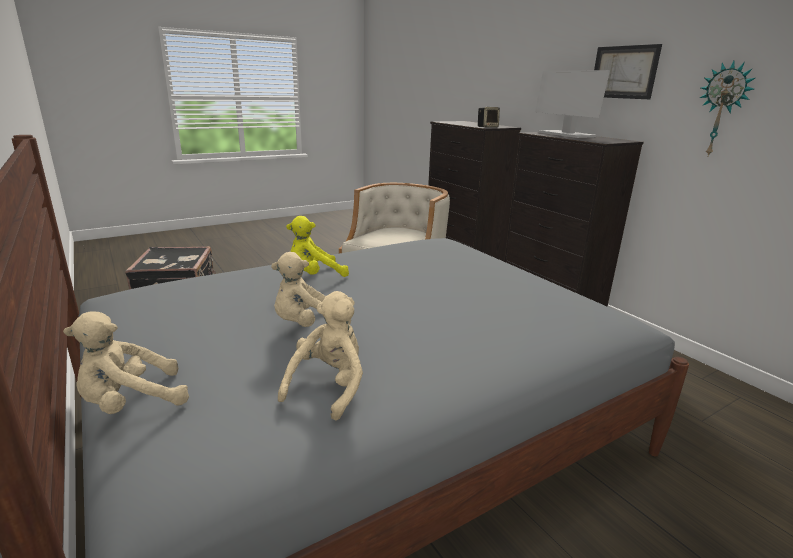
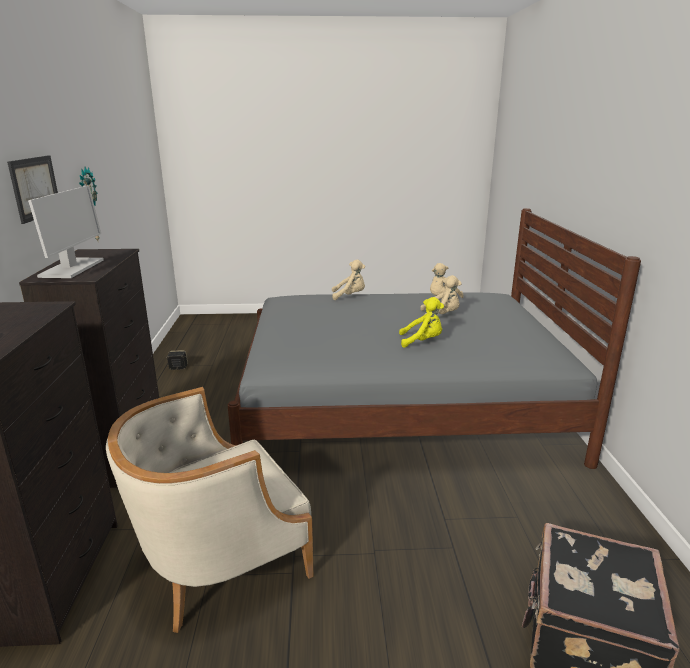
camera: 150 degrees left, 0 degrees up
(131, 403) = (517, 308): beige plush toy -> beige plush toy (350, 296)
(487, 127) = (45, 306): speaker -> speaker (178, 368)

